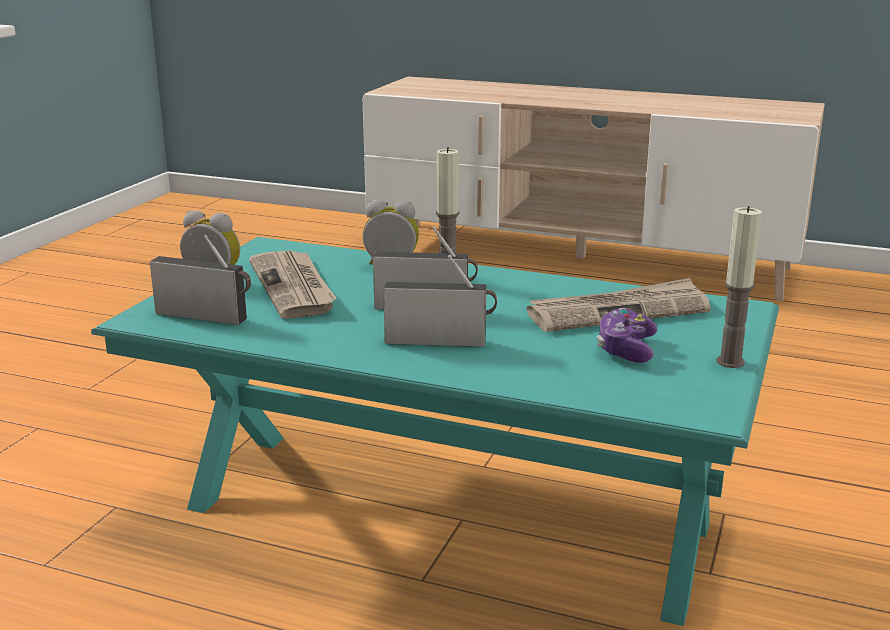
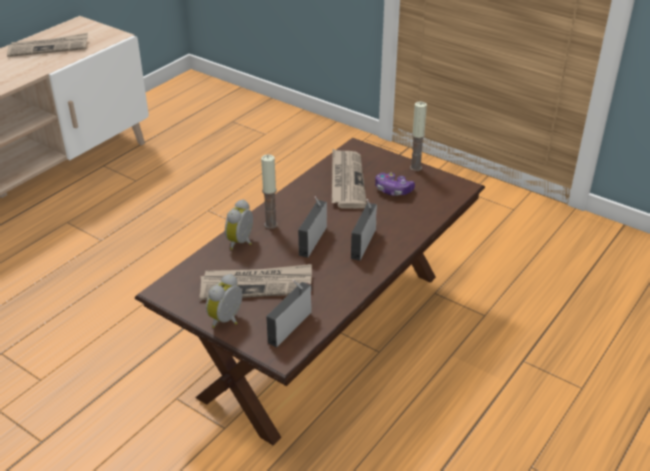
camera: 75 degrees left, 15 degrees up
(443, 516) = (325, 333): turquoise coffee table -> brown coffee table
(714, 105) = (49, 48): none -> newspaper

